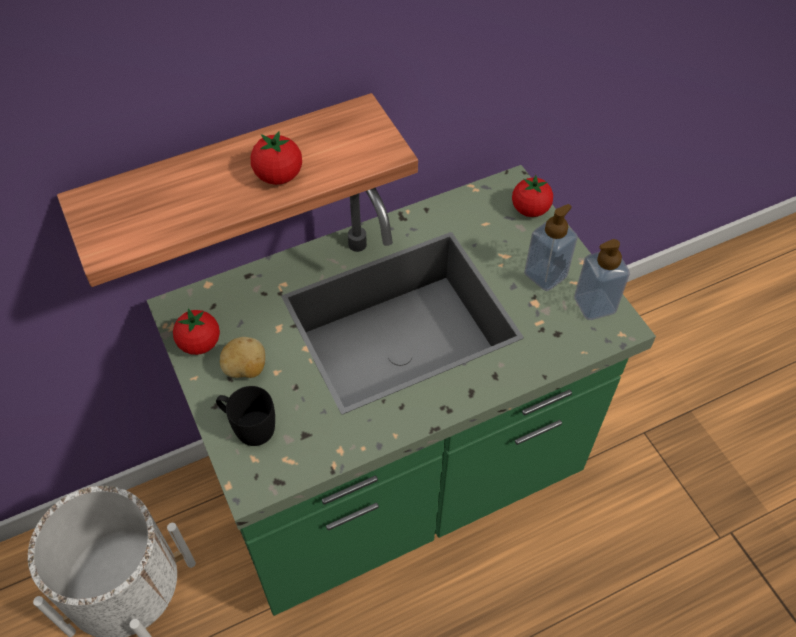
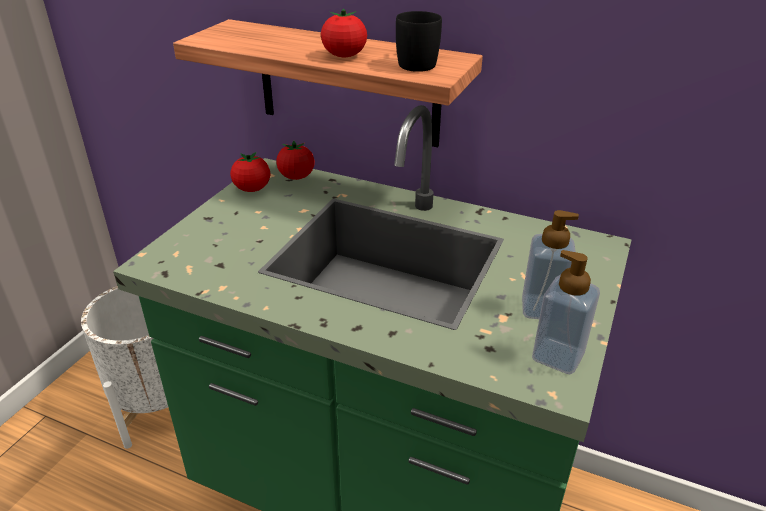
camera: 50 degrees right, 20 degrees down
(245, 369) = (251, 214): potato -> none
(248, 426) = (202, 237): black mug -> black mug (414, 62)
(530, 209) = (595, 266): tomato -> tomato (296, 177)

